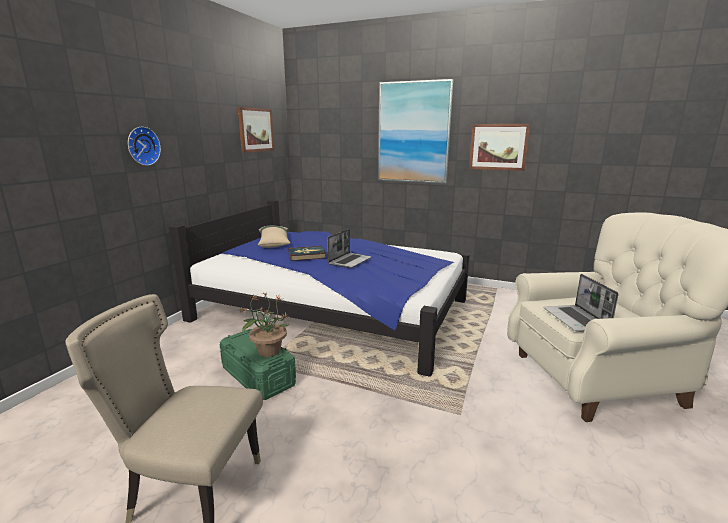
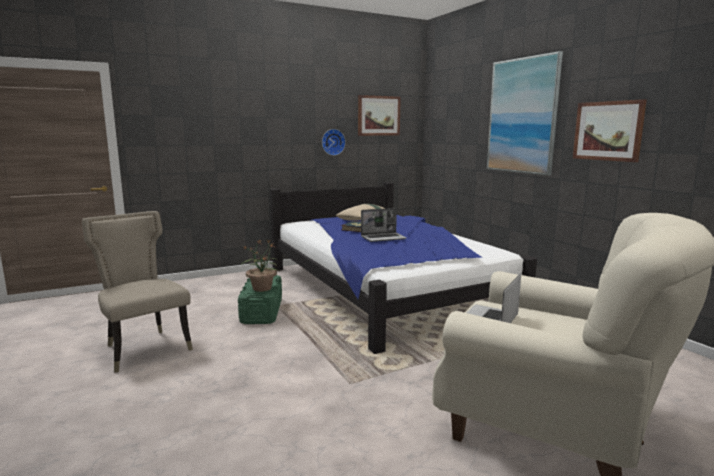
camera: 40 degrees right, 5 degrees down
(142, 146) = (257, 125): wall clock -> wall clock (332, 142)

